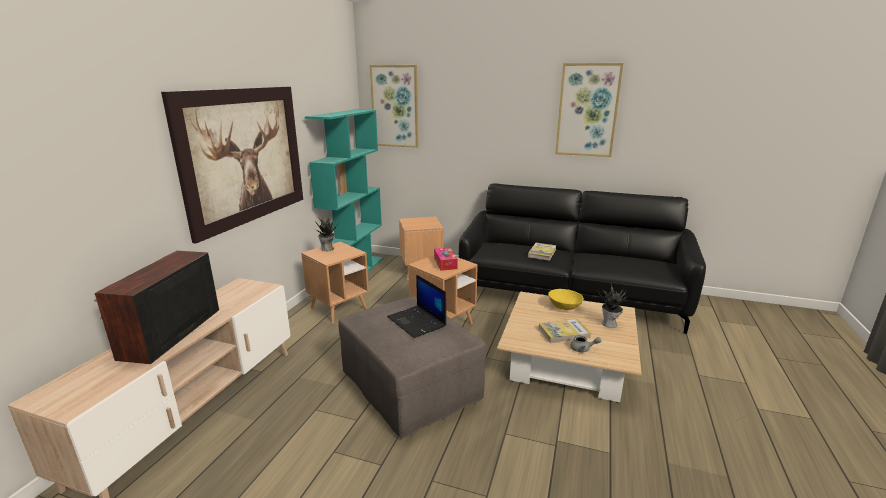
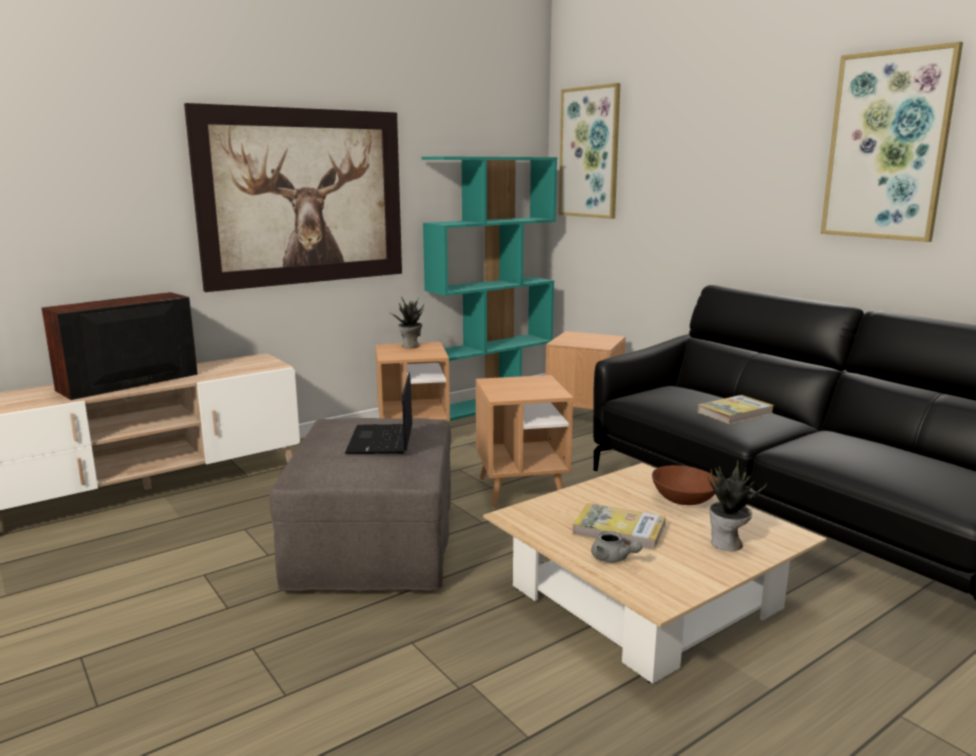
camera: 35 degrees right, 5 degrees down
(445, 263) = (527, 387): tissue box -> none
(564, 307) = (683, 500): yellow bowl -> brown bowl

